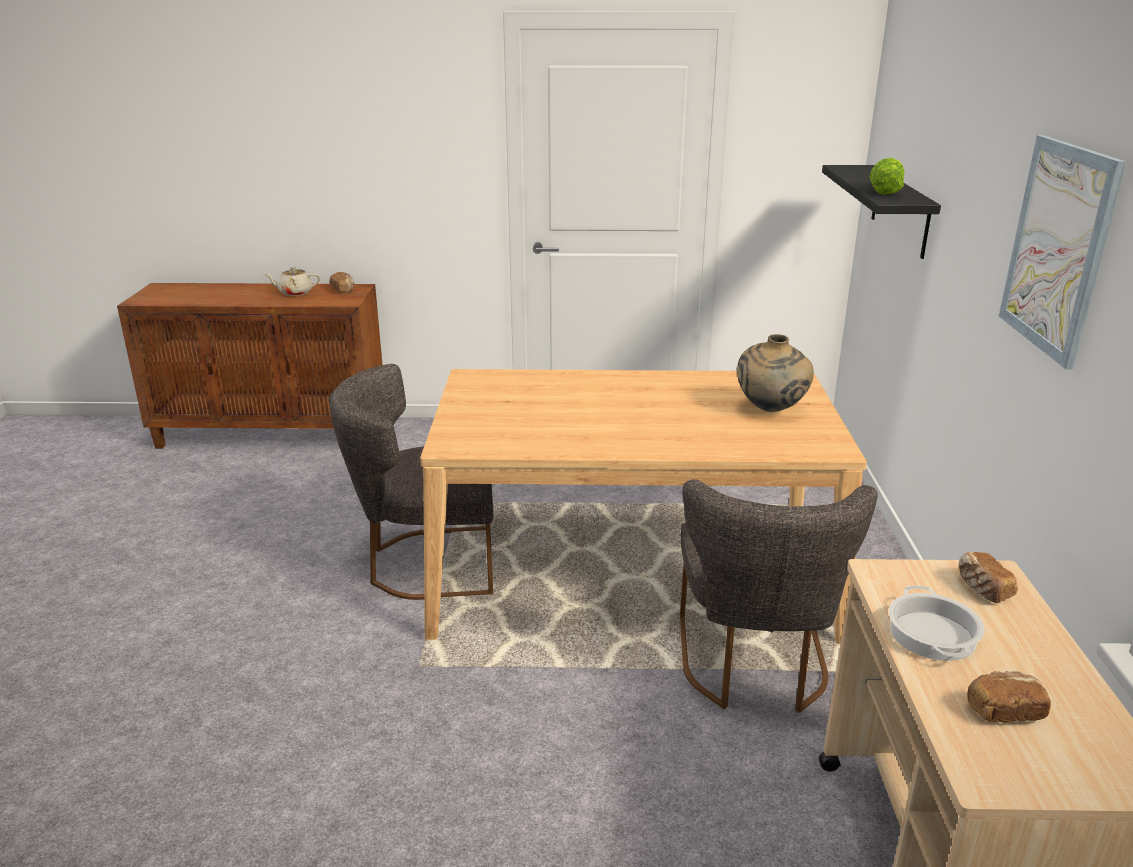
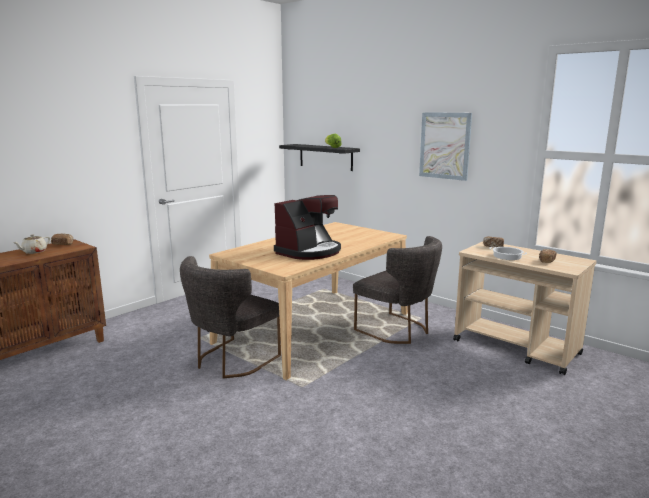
camera: 50 degrees left, 10 degrees down
(583, 423) = (309, 251): none -> coffee machine
(771, 410) = (352, 232): beige vase -> none

